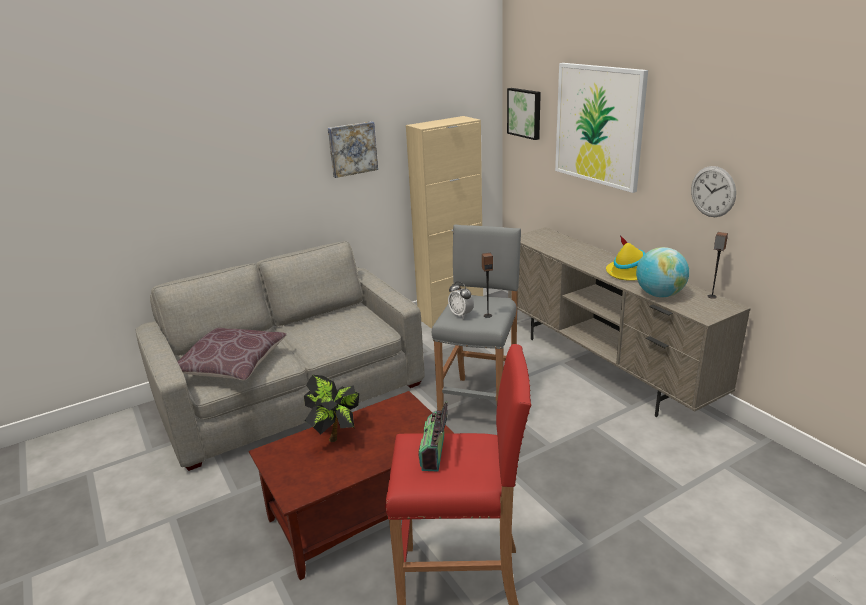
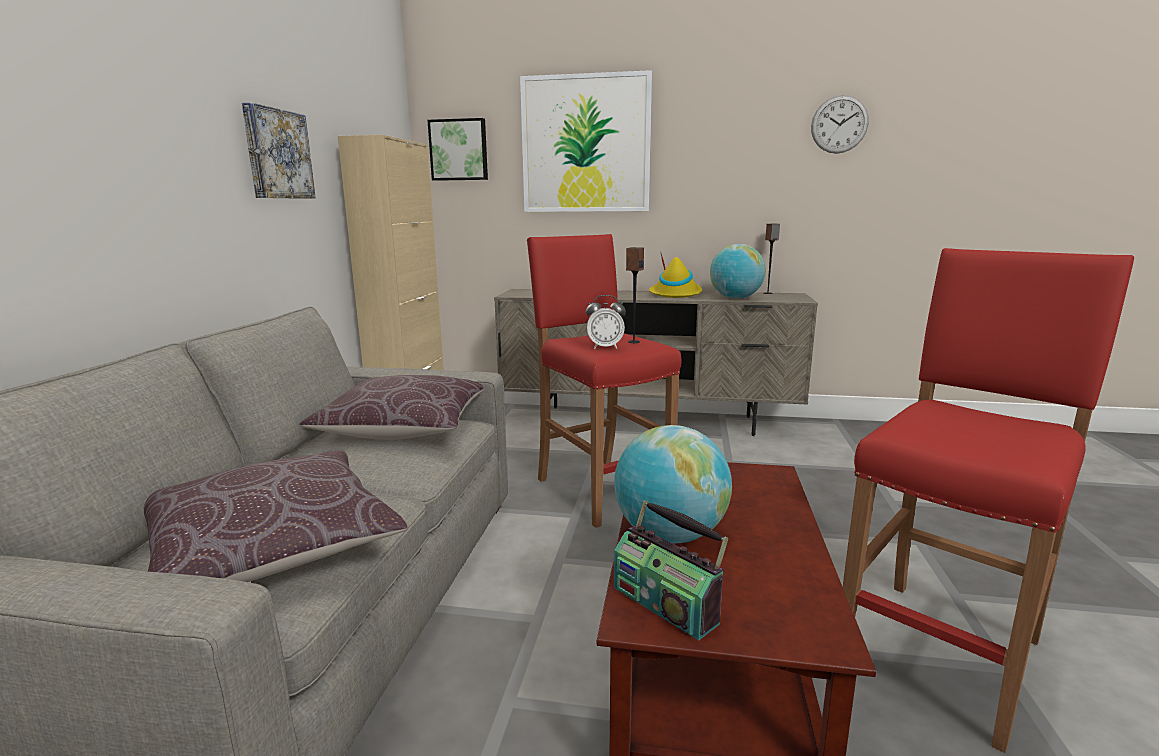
camera: 50 degrees left, 10 degrees down
(336, 434) = (670, 535): potted plant -> globe
(354, 324) = (404, 427): none -> brown pillow
(435, 452) = (950, 428): radio -> radio (666, 603)
(480, 402) = (602, 490): grey stool -> red stool
(713, 191) = (747, 187): wall clock -> wall clock (839, 124)

